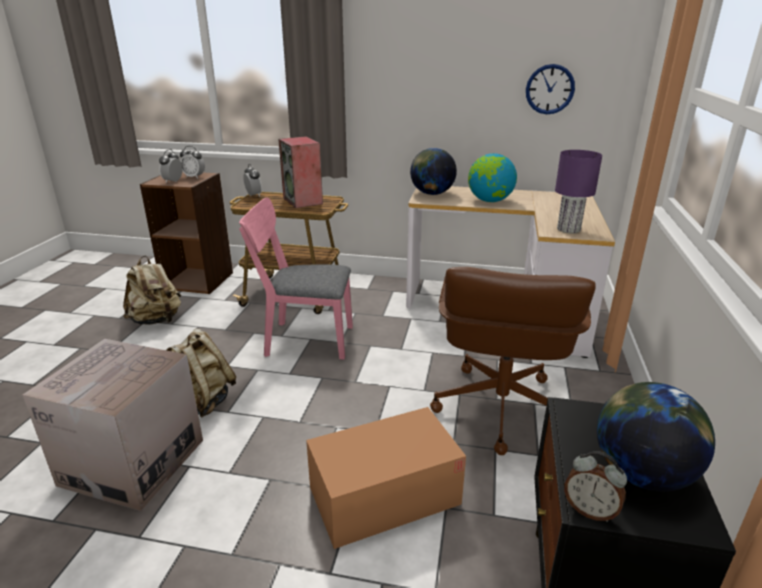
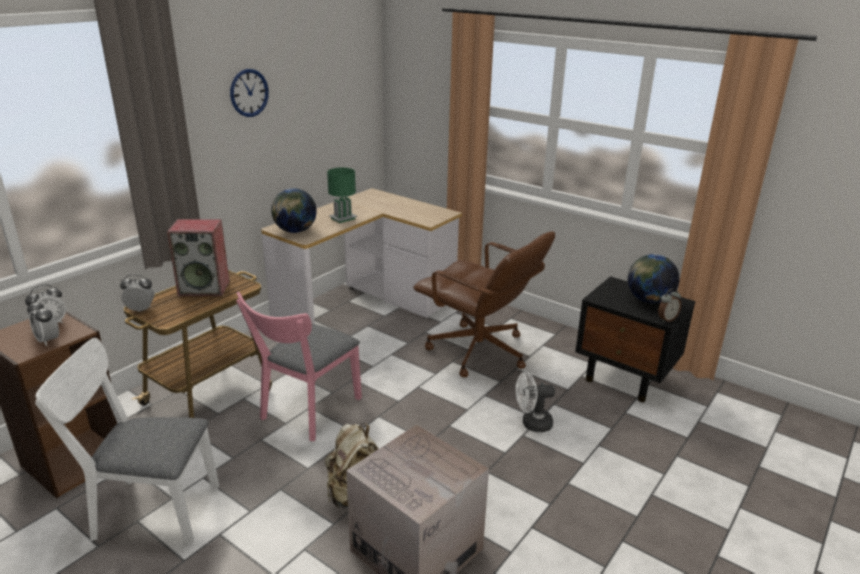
camera: 65 degrees left, 0 degrees up
(157, 320) = (148, 510): beige backpack -> white chair
(384, 496) = (532, 424): cardboard box -> white fan
(489, 201) = (343, 218): globe -> green table lamp
(549, 89) = (333, 114): wall clock -> wall clock (249, 93)
(568, 229) = (429, 216): purple table lamp -> none

